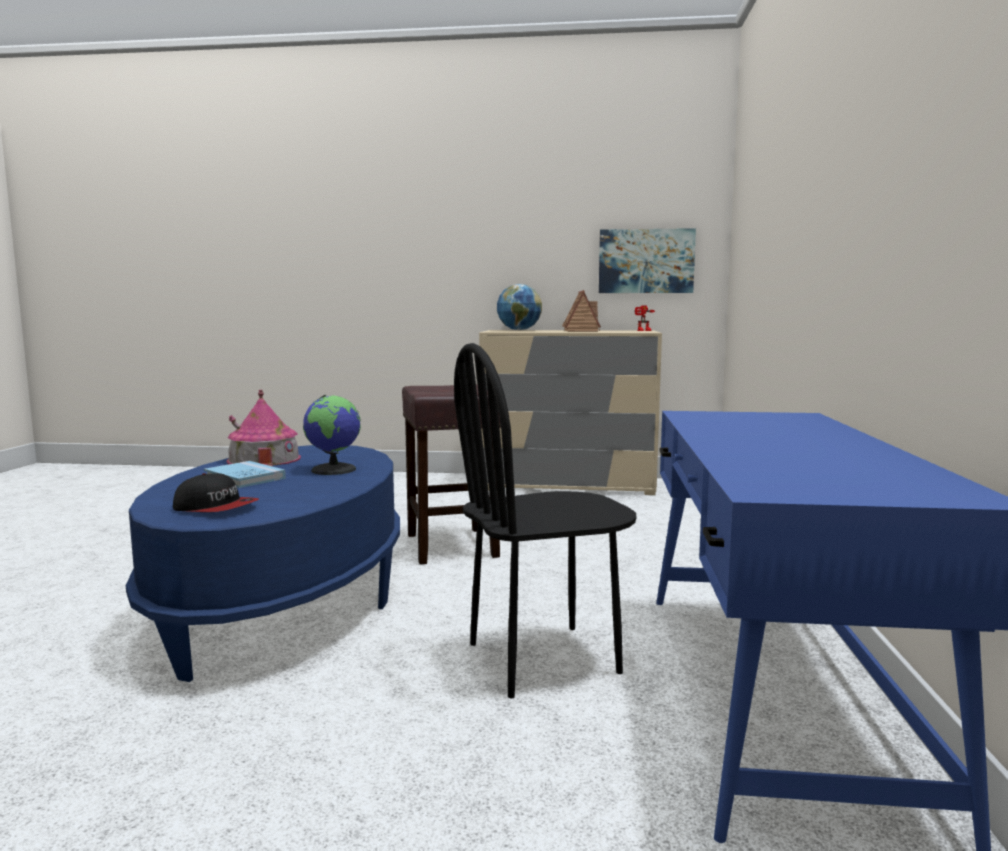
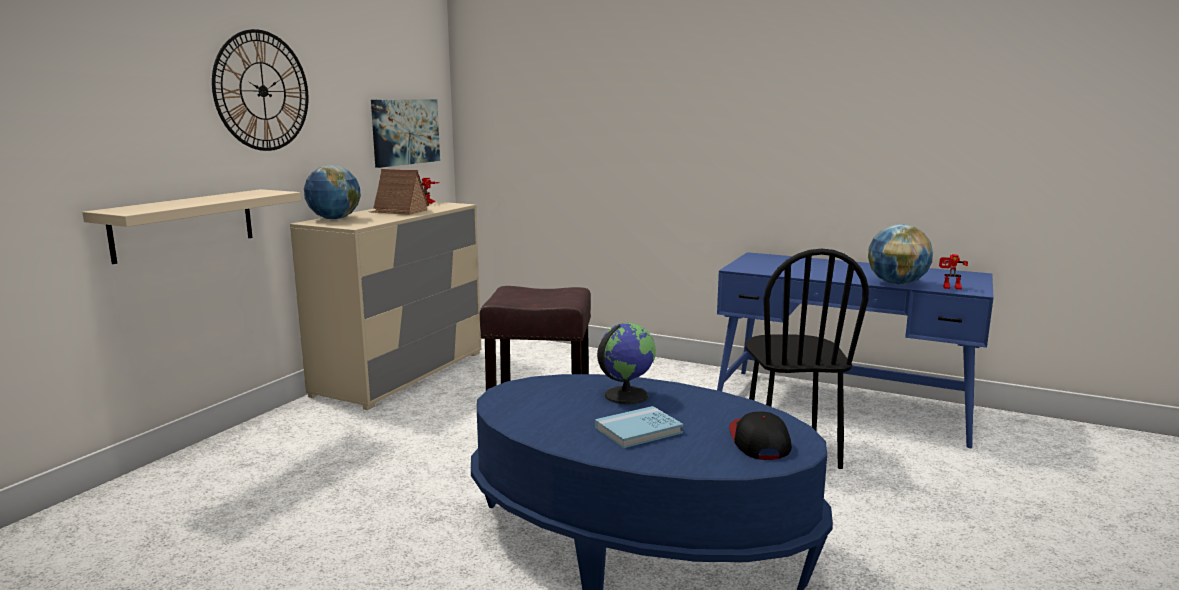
camera: 70 degrees left, 5 degrees up
(216, 508) = (758, 441): cap -> cap turned 45 degrees counterclockwise
(264, 459) = (546, 421): toy house -> none
(401, 318) = (184, 224): none -> beige shelf
(478, 224) = (262, 91): none -> wall clock
(731, 458) = (896, 284): none -> globe
(763, 481) = (951, 288): none -> toy robot

